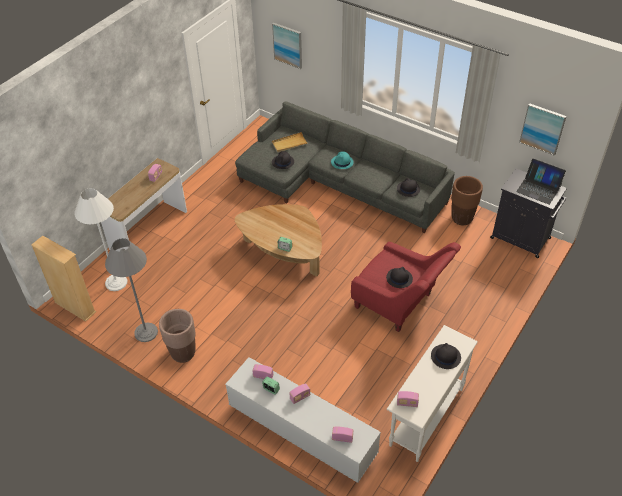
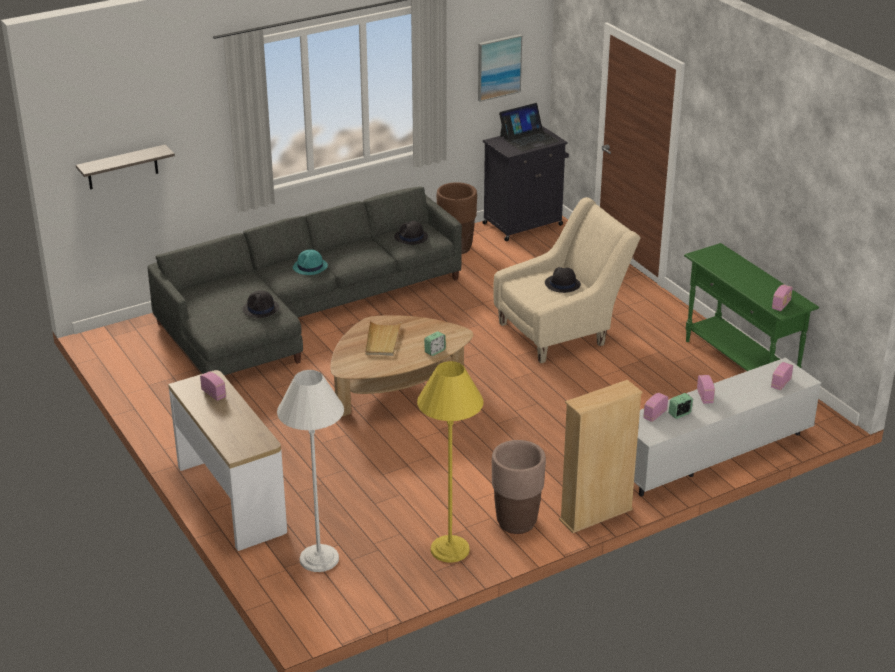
camera: 65 degrees left, 15 degrees down
(75, 307) = (337, 614): beige bookcase -> beige bookcase (596, 515)
(146, 332) = (450, 549): grey floor lamp -> yellow floor lamp
(288, 45) = (122, 167): picture -> shelf
(289, 143) = (226, 293): beige tray -> beige tray (382, 340)
(400, 305) = (562, 331): red armchair -> beige armchair
(426, 417) = (740, 365): white console table -> green console table
(445, 357) = (731, 266): black hat -> none

